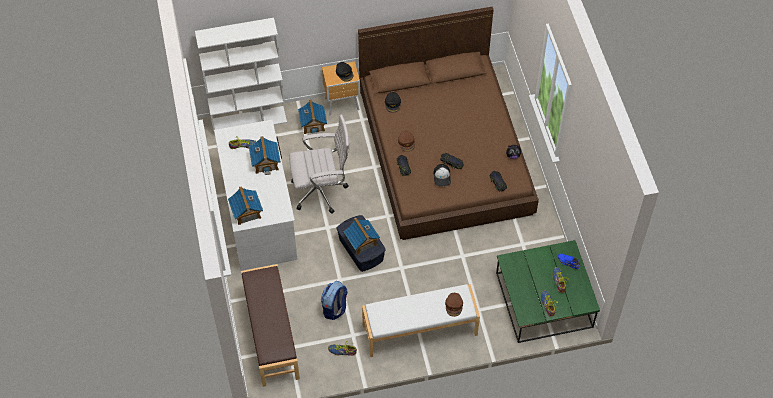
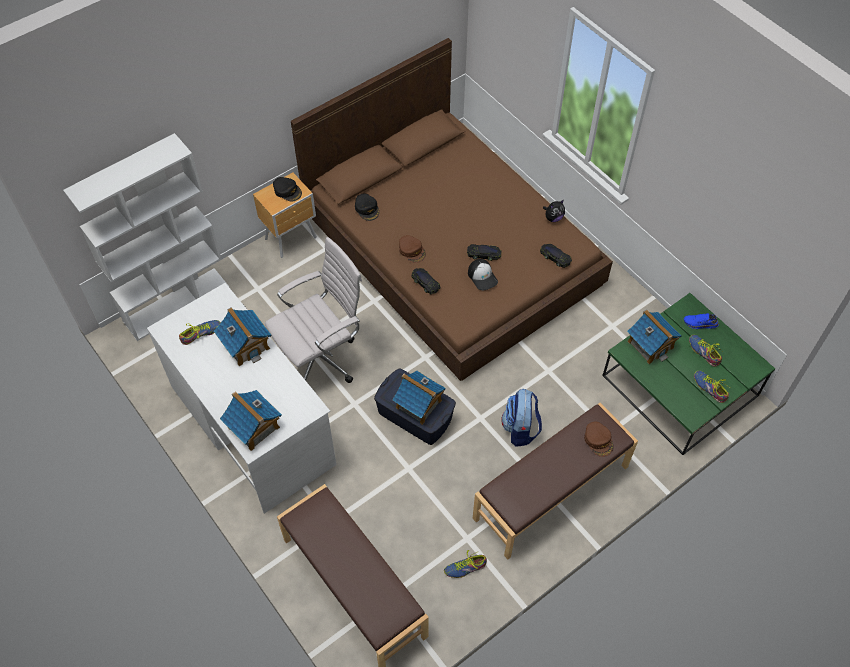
camera: 25 degrees left, 0 degrees up
(313, 124) = (265, 276): toy house -> toy house (650, 344)
(335, 308) = (423, 511): backpack -> backpack (520, 429)
(420, 330) = (552, 493): white bench -> brown bench

